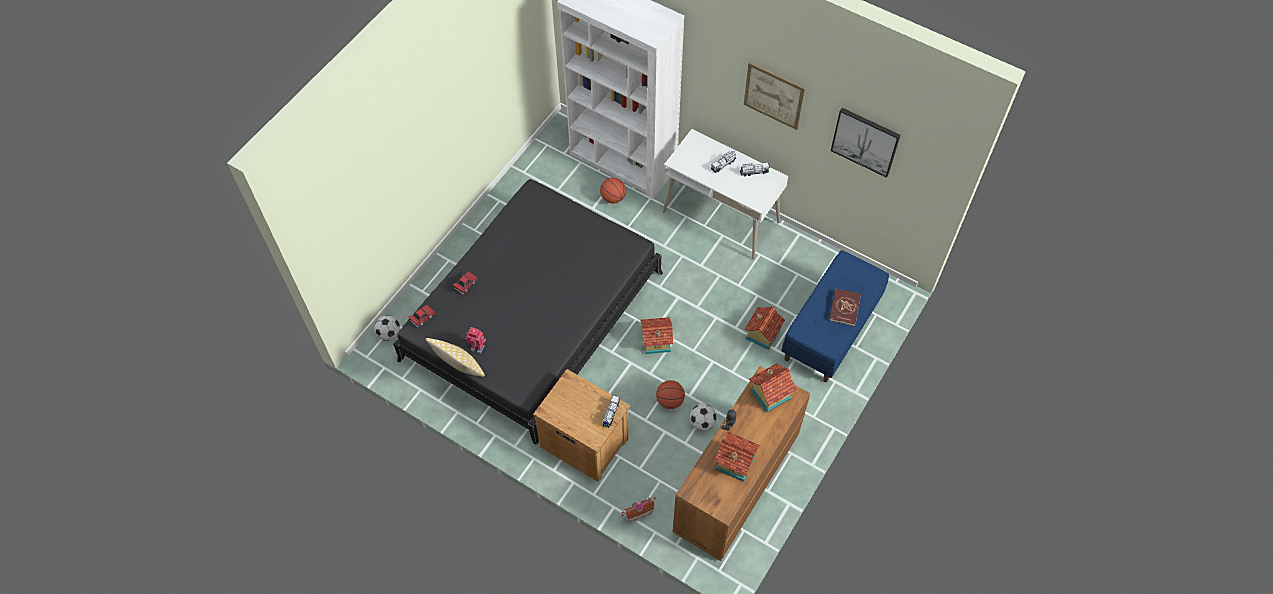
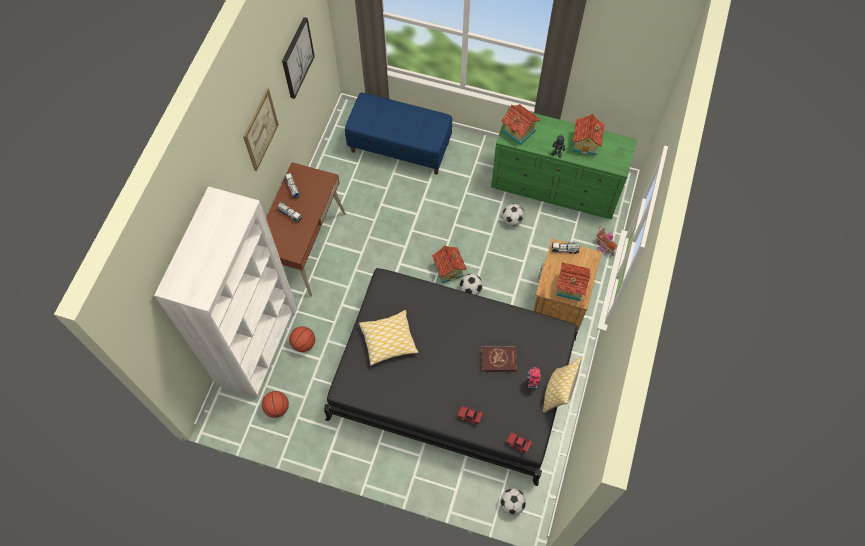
camera: 105 degrees left, 5 degrees up
(568, 236) = (388, 340): none -> pillow
(626, 356) = (470, 289): none -> football
(670, 401) = (501, 247): basketball -> basketball (277, 408)
(721, 217) = (305, 247): white desk -> brown desk
(735, 485) = (556, 187): brown dresser -> green dresser
(761, 334) = (418, 194): toy house -> toy house (570, 288)
(844, 308) = (402, 116): red book -> red book (498, 360)

